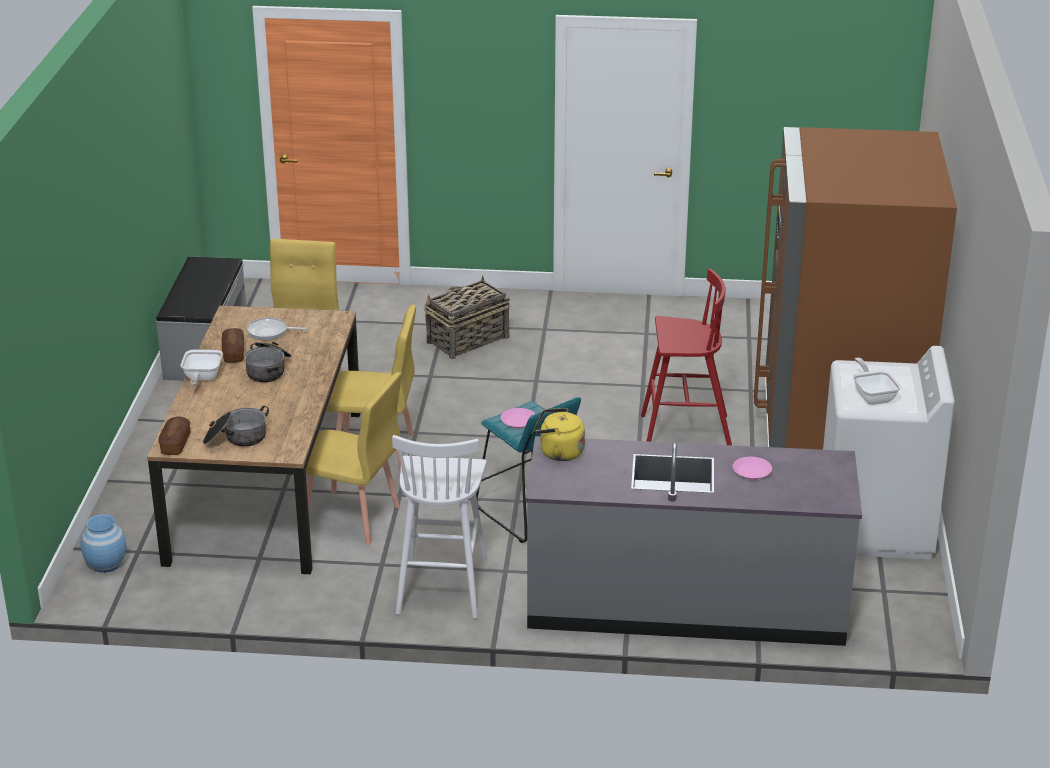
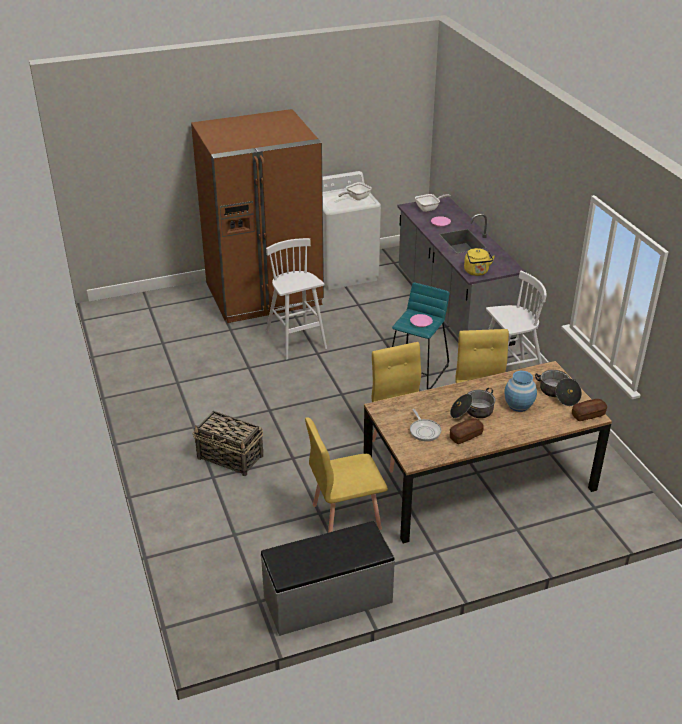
camera: 115 degrees left, 5 degrees up
(106, 564) = (619, 515): blue vase -> blue vase (518, 405)
(201, 378) = (509, 436): frying pan -> frying pan (429, 208)
(684, 434) = (296, 341): red stool -> white stool

